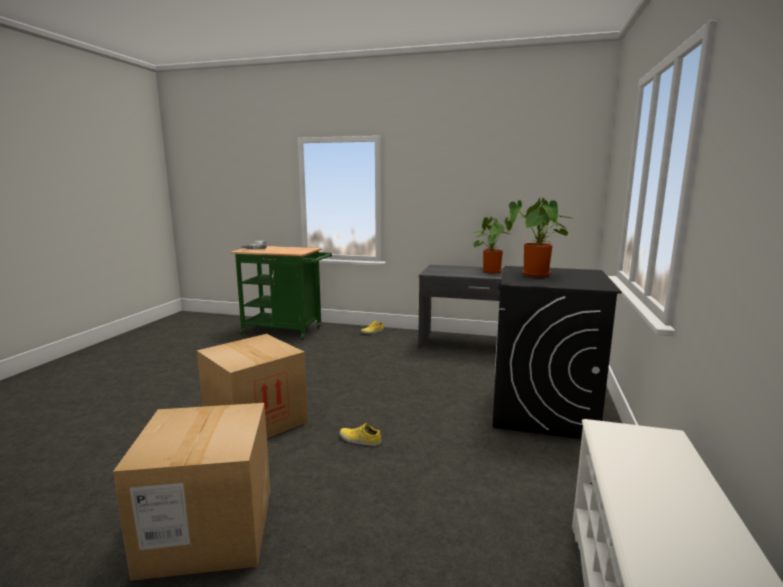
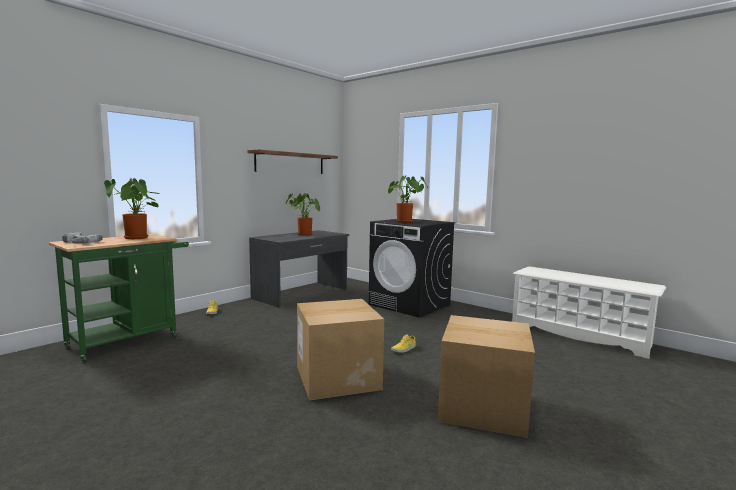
camera: 65 degrees left, 5 degrees down
(291, 250) = (137, 238): none -> potted plant
(499, 177) = (290, 163): none -> shelf

